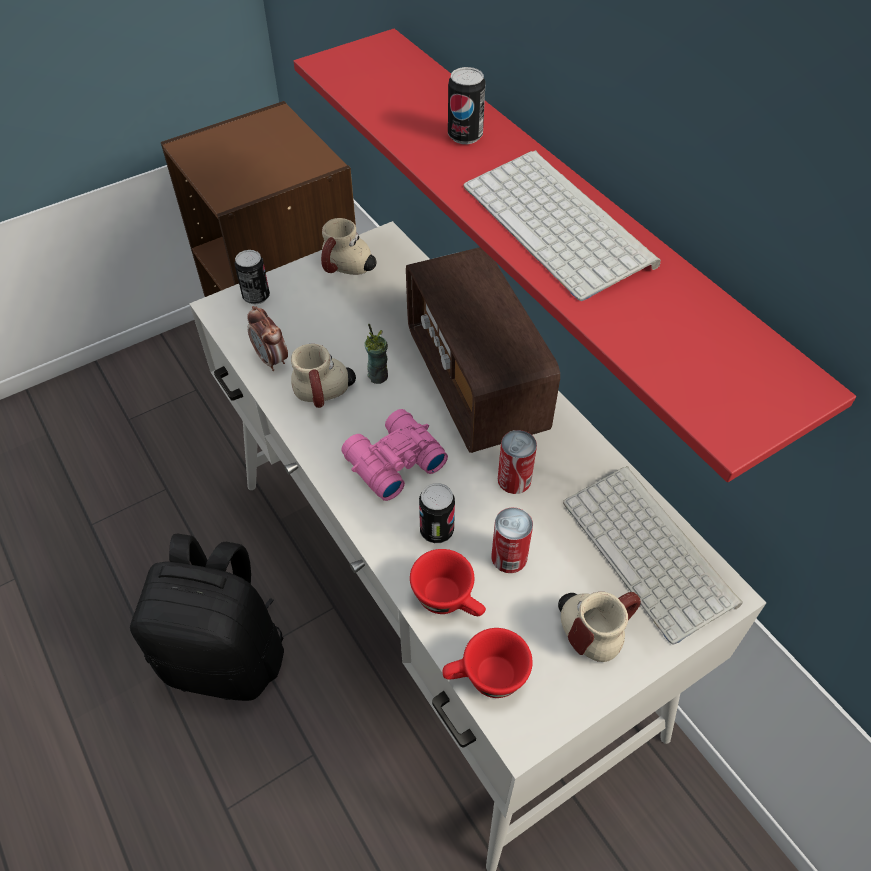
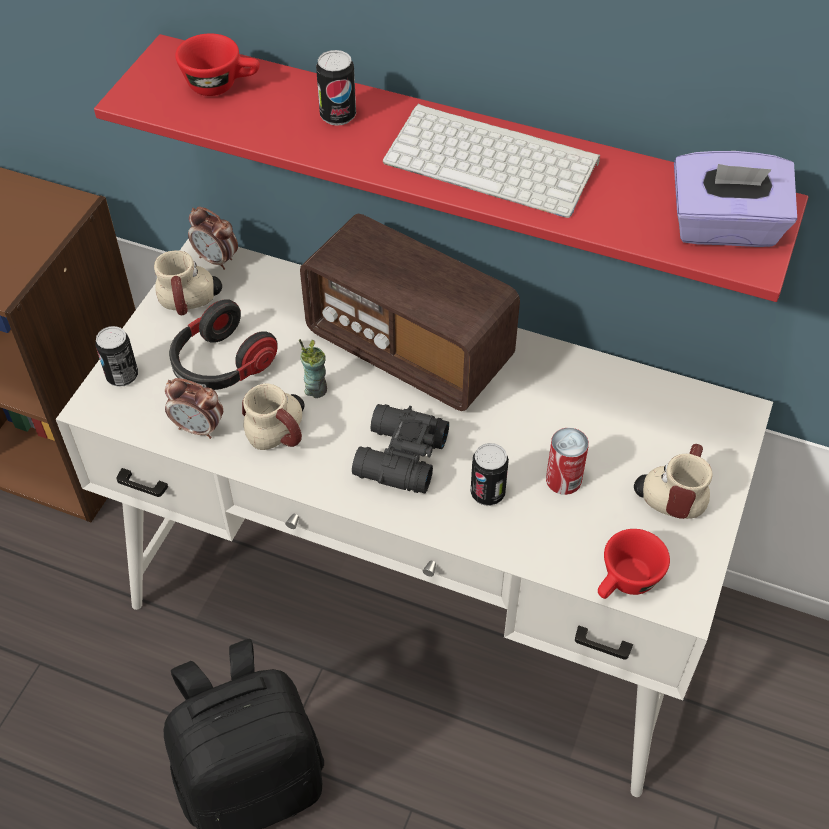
camera: 35 degrees left, 0 degrees up
(327, 323) = (221, 365): none -> headphones
(392, 247) = (217, 260): none -> alarm clock
(392, 462) = (398, 458): pink binoculars -> black binoculars
(450, 600) = (547, 541): red cup -> red cup (221, 85)
(514, 480) = (514, 414): can -> none
(652, 552) = (666, 411): keyboard -> none
(730, 383) = (725, 228): none -> purple tissue box

